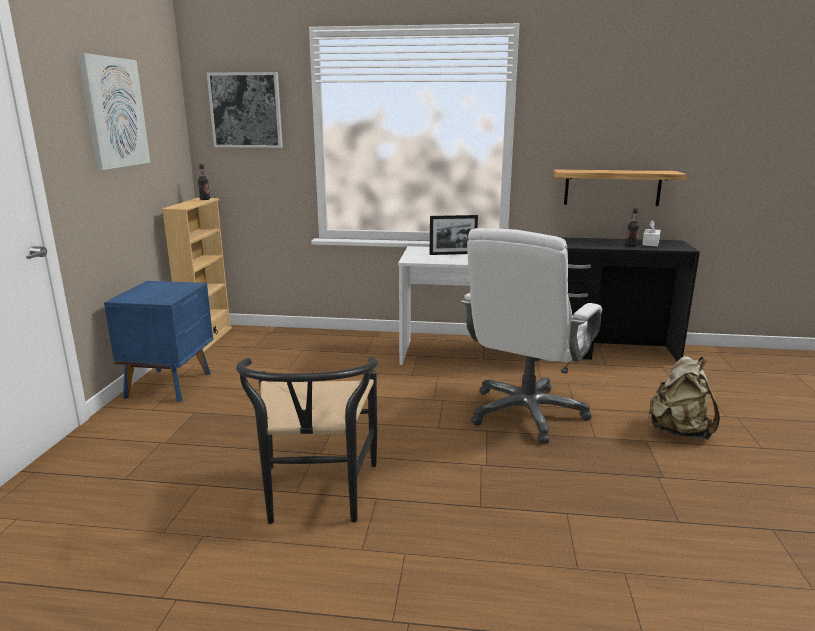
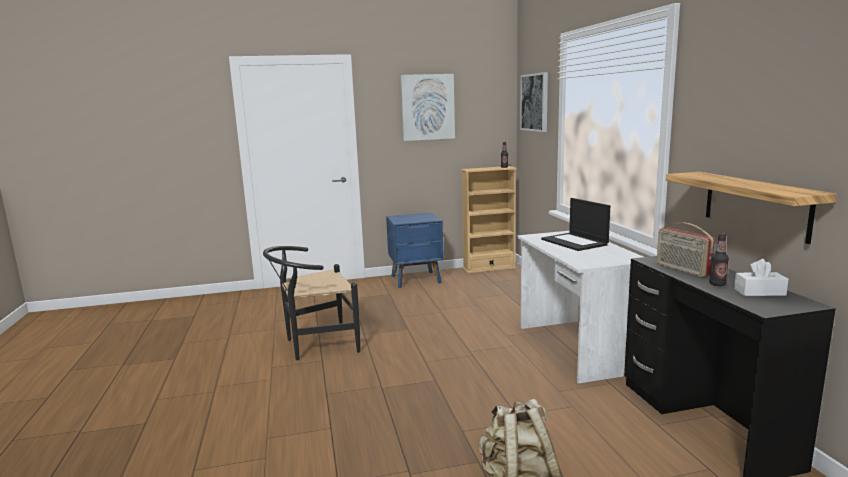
camera: 70 degrees right, 5 degrees down
(453, 254) = (575, 242): picture frame -> laptop
(526, 413) = (481, 392): white office chair -> none
(593, 245) = (682, 270): none -> radio

